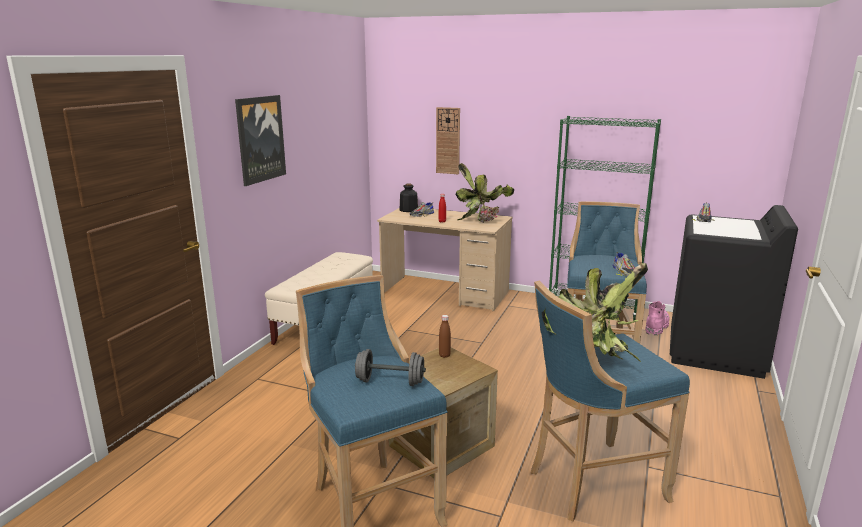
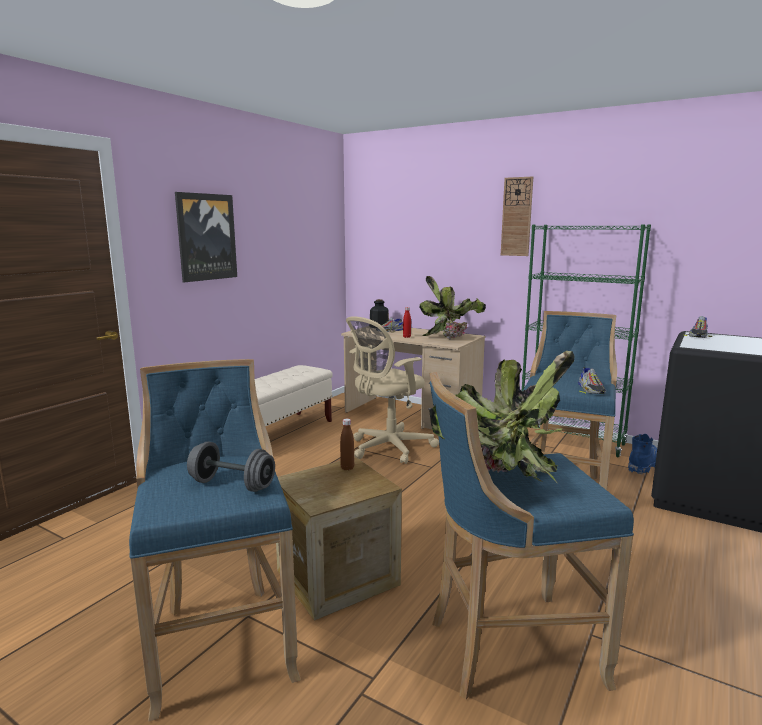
camera: 10 degrees right, 5 degrees down
(436, 328) = (388, 448): none -> beige office chair
(448, 141) = (421, 255): wall clock -> wall clock (516, 217)
(656, 327) = (643, 465): pink boot -> blue boot

